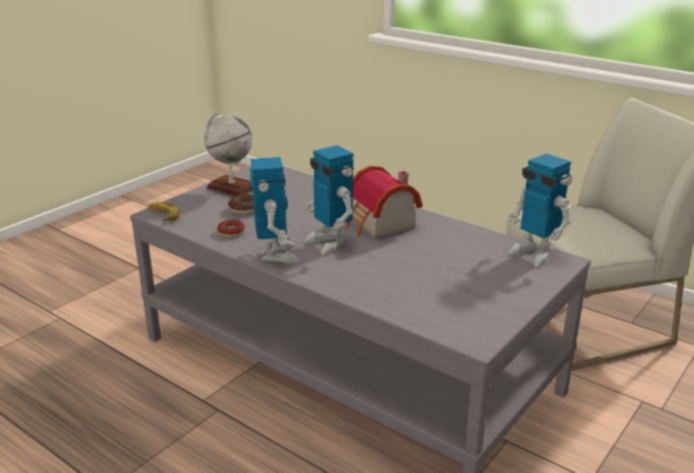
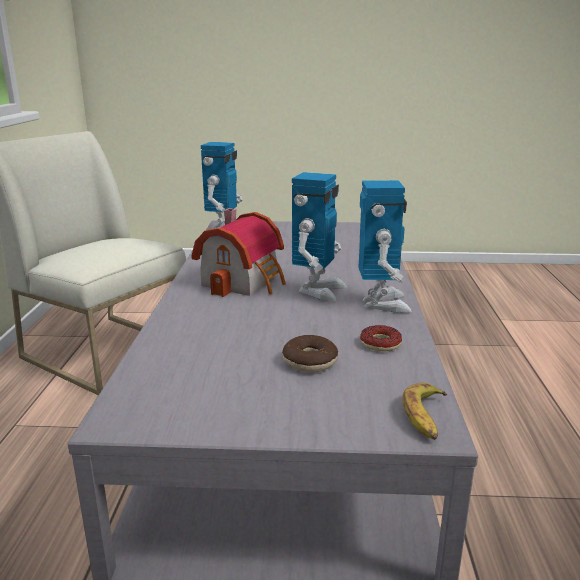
camera: 125 degrees left, 5 degrees down
(231, 187) = (248, 408): globe -> none
(276, 254) = (382, 303): toy robot -> toy robot turned 135 degrees clockwise

